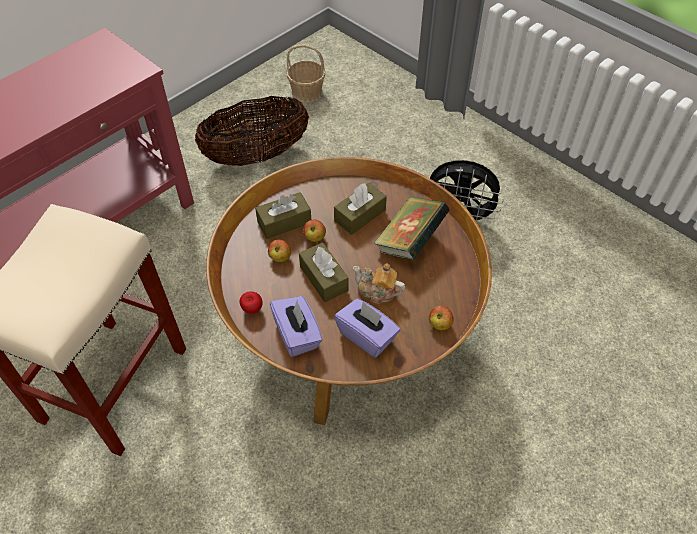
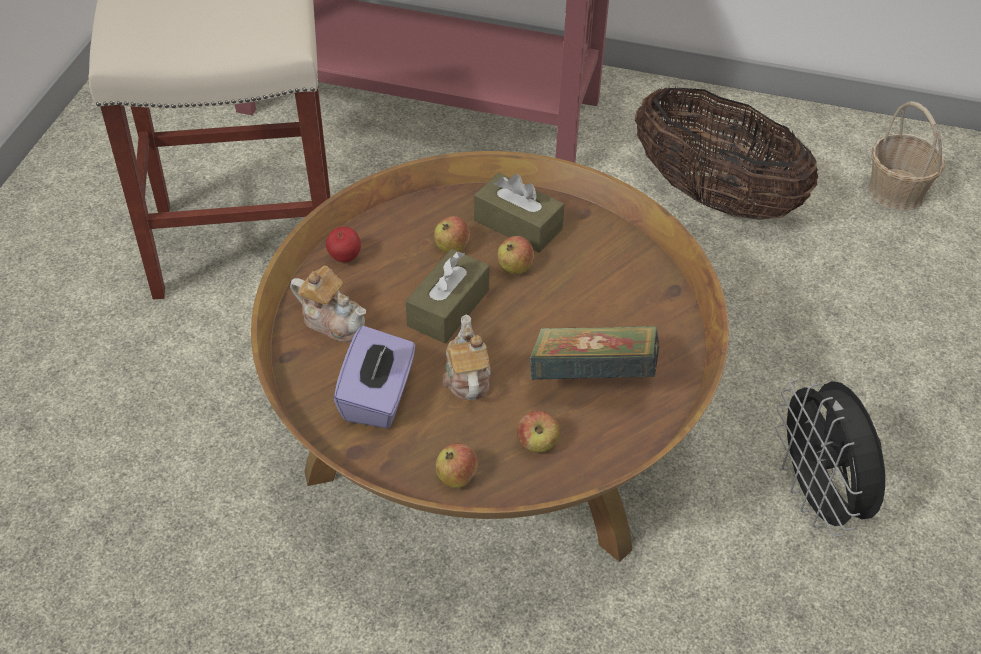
camera: 60 degrees right, 5 degrees down
(297, 335) = (333, 321): purple tissue box -> teapot
(360, 215) = (597, 299): brown tissue box -> none
(437, 282) = (537, 444): none -> apple

